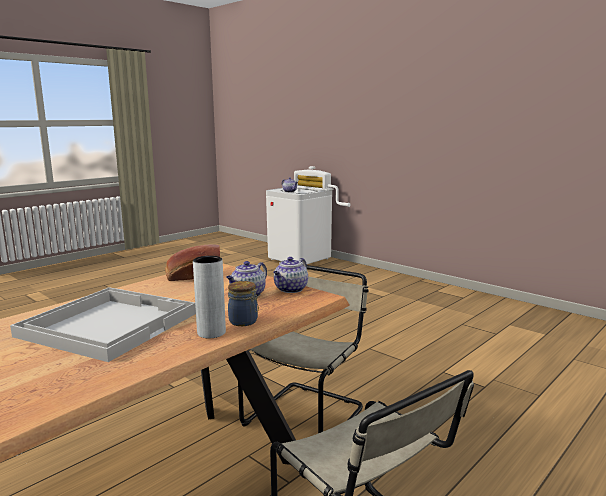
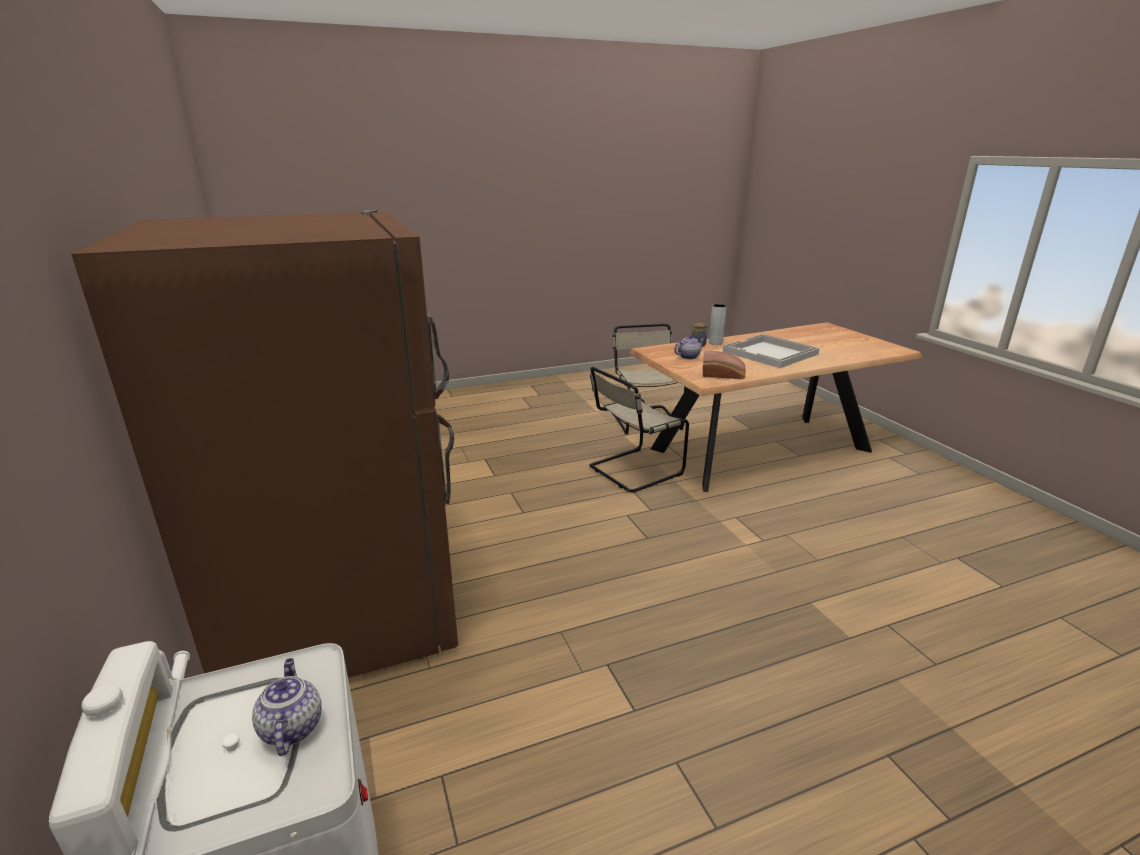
camera: 155 degrees left, 10 degrees up
(291, 289) = (659, 356): teapot -> none
(392, 290) = (339, 613): none -> brown fridge

